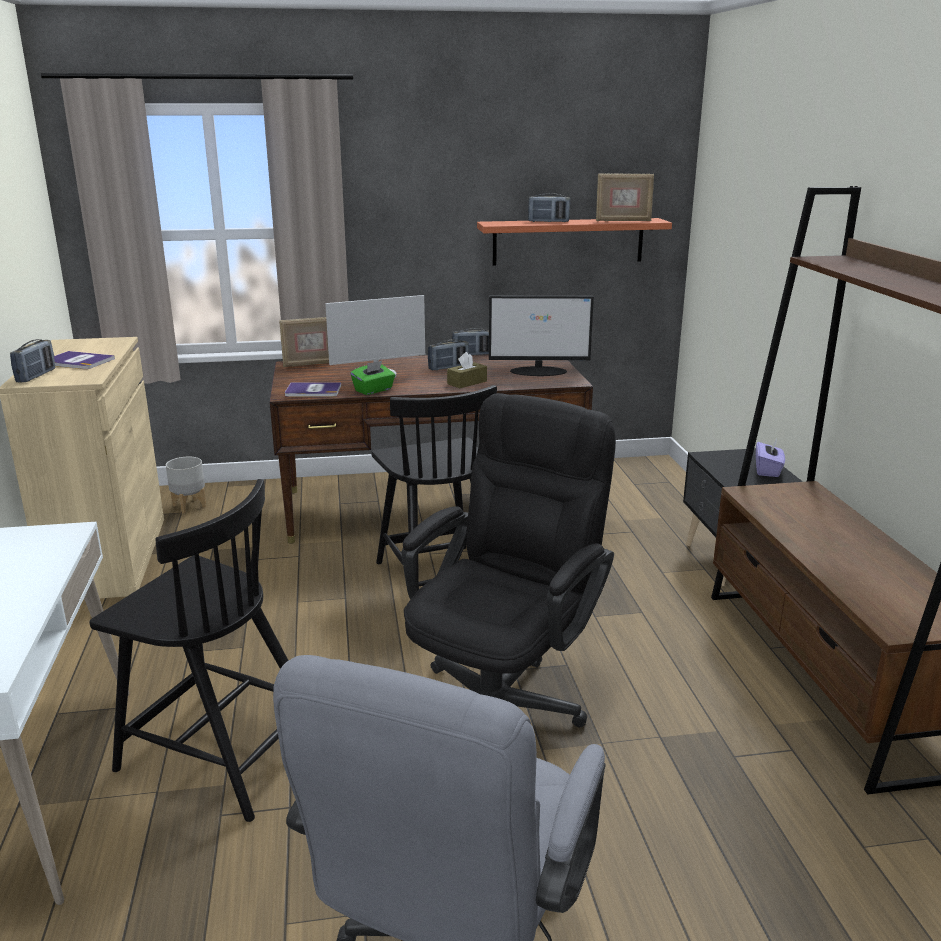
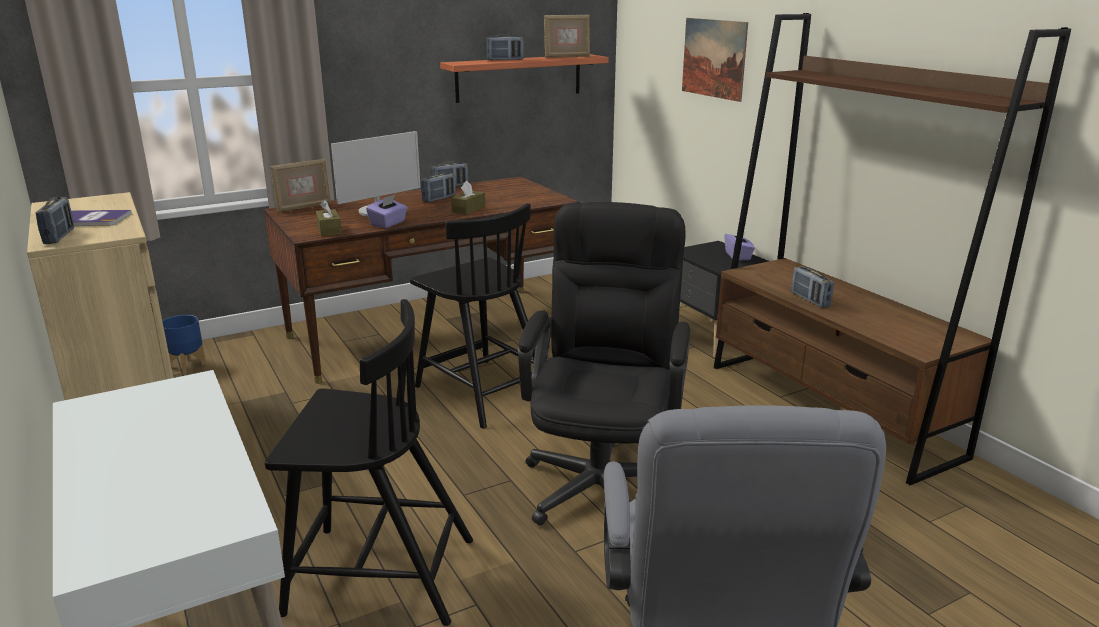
camera: 20 degrees left, 0 degrees up
(189, 506) = (186, 366): grey planter -> blue planter
(313, 391) = (329, 230): book -> brown tissue box
(374, 390) = (388, 224): green tissue box -> purple tissue box
(539, 371) = (523, 194): monitor -> none
(772, 232) = (714, 58): none -> picture
(802, 539) = (809, 300): none -> radio

